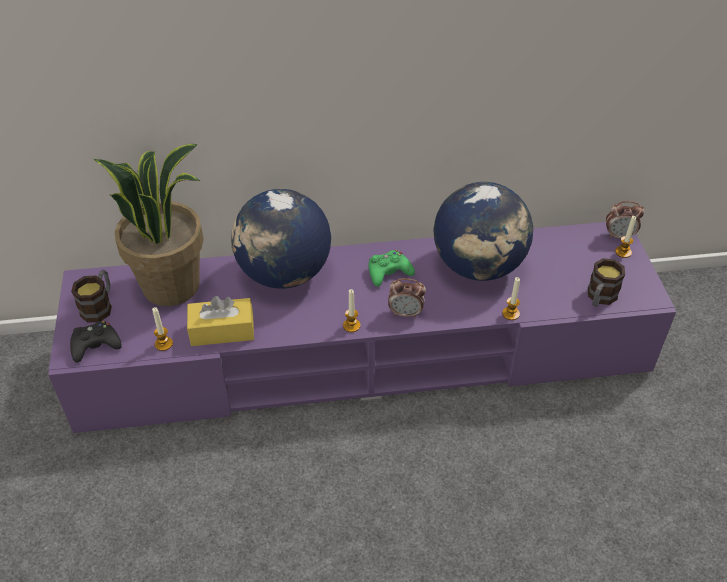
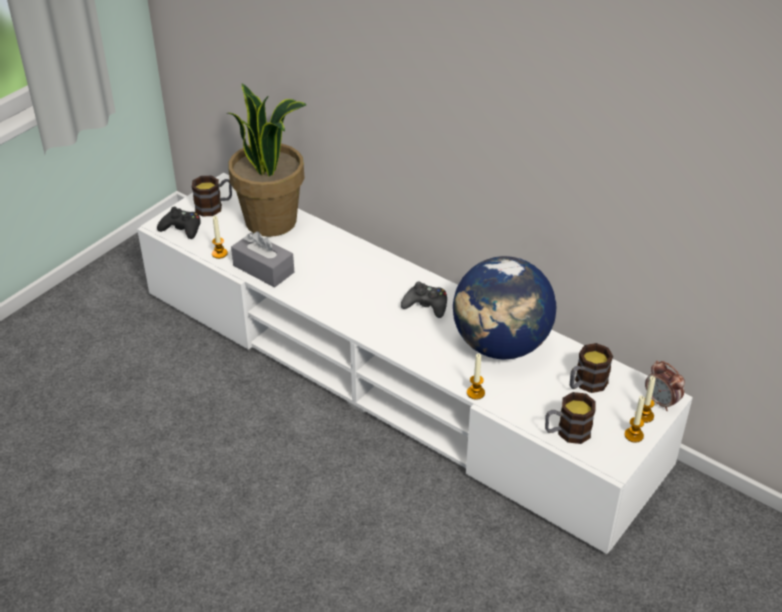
camera: 45 degrees right, 5 degrees down
(222, 331) = (263, 269): yellow tissue box -> grey tissue box
(284, 274) = (351, 260): globe -> none
(351, 325) = (349, 322): candle -> candle (634, 435)
(364, 354) = (392, 376): purple tv stand -> white tv stand
(388, 272) = (426, 305): green game controller -> black game controller
(405, 313) = (397, 339): alarm clock -> none
(564, 255) = (586, 384): none -> mug

